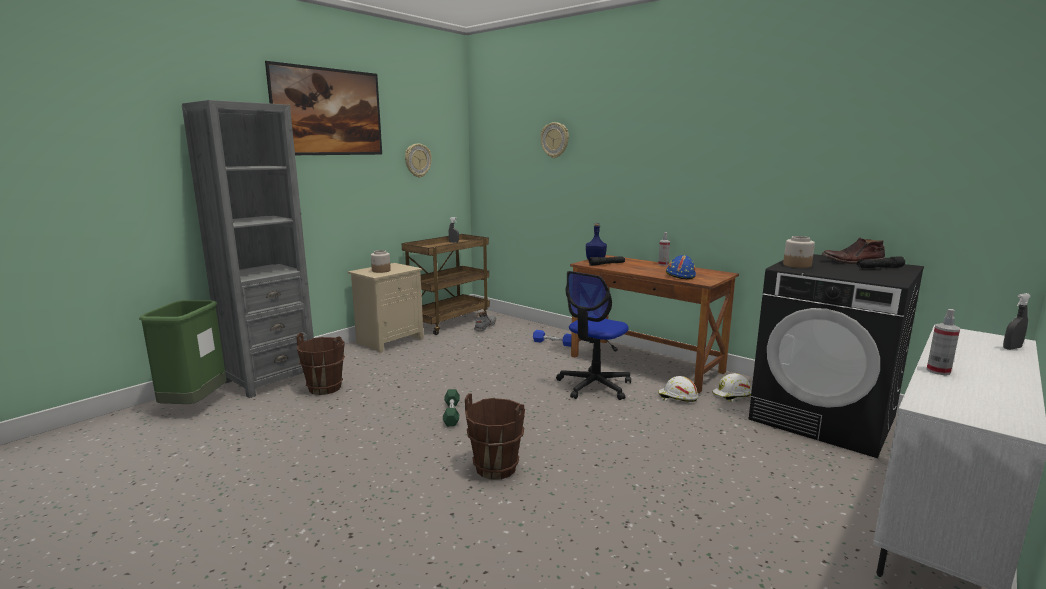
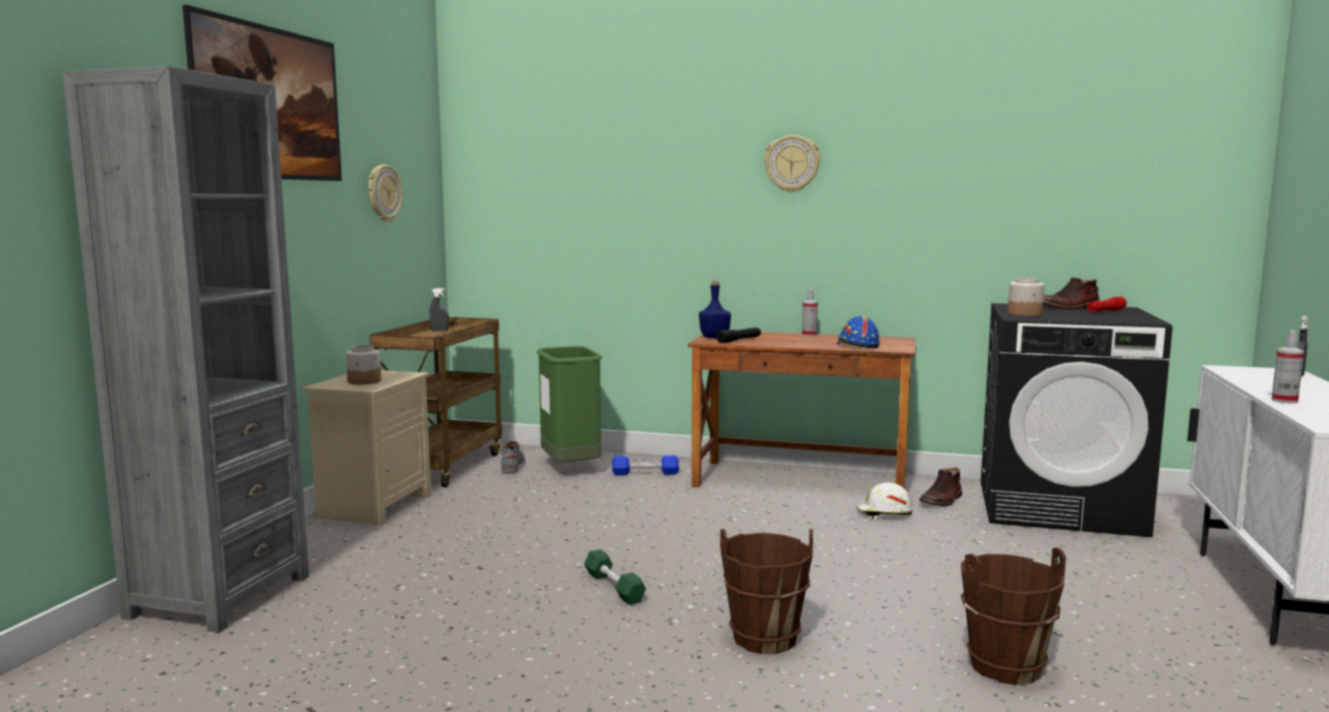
camera: 25 degrees left, 5 degrees down
(195, 405) = (115, 665): green trash can -> green trash can (570, 468)
(325, 388) = (350, 592): brown bucket -> brown bucket (1004, 667)
(555, 140) = (613, 162): wall clock -> wall clock (792, 163)
(594, 386) = (768, 517): office chair -> none
(732, 395) = (941, 500): white hard hat -> brown boot
(879, 268) = (1105, 311): black flashlight -> red flashlight

